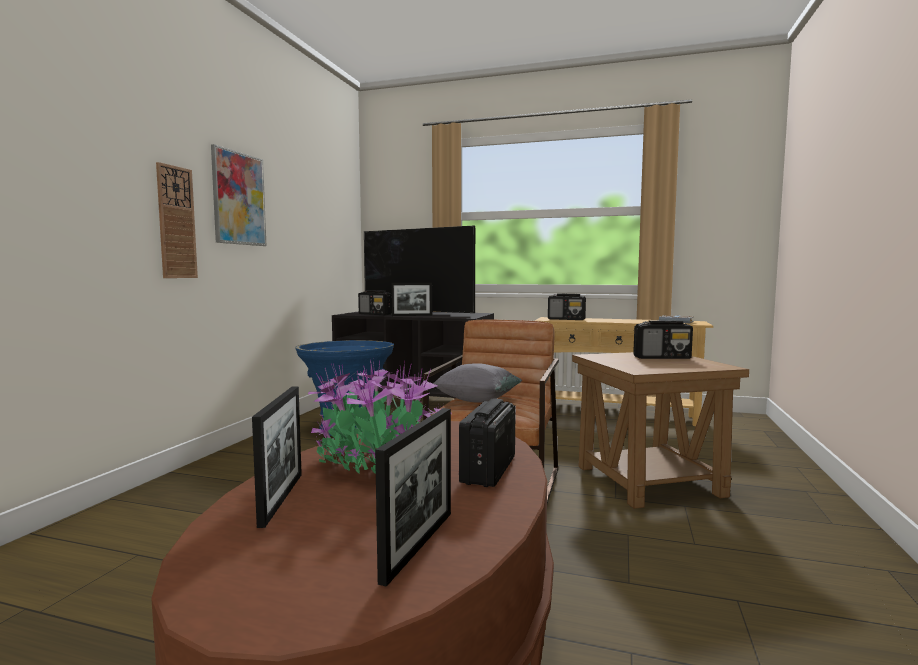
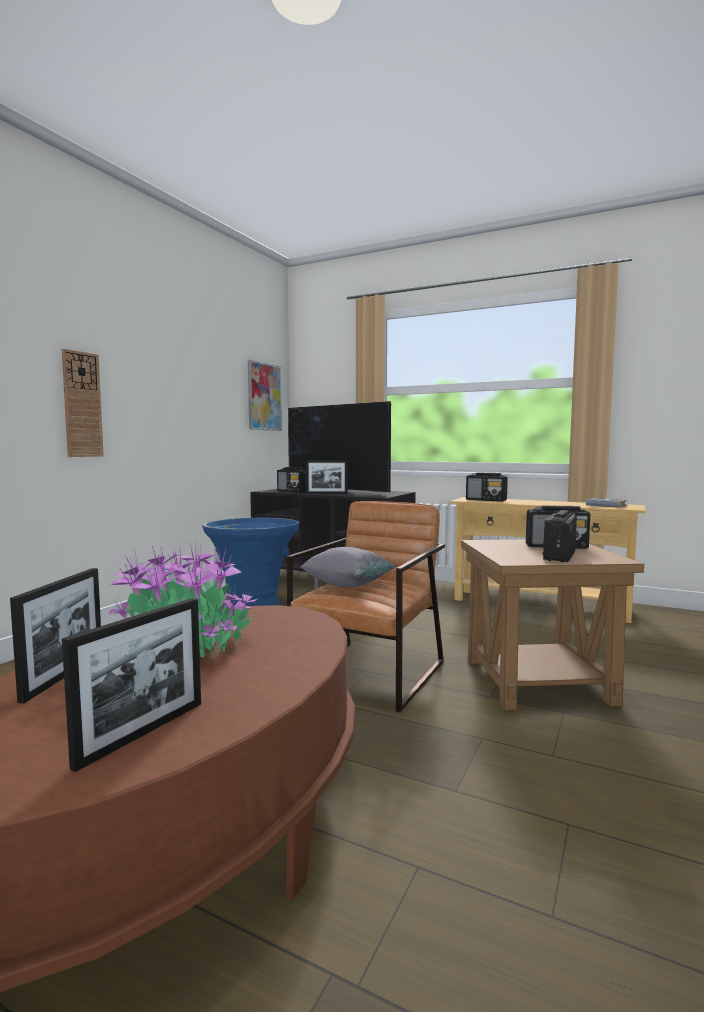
camera: 10 degrees right, 0 degrees up
(238, 199) = (149, 380): picture -> picture (264, 397)
(488, 470) = (280, 661): radio -> radio (559, 556)

